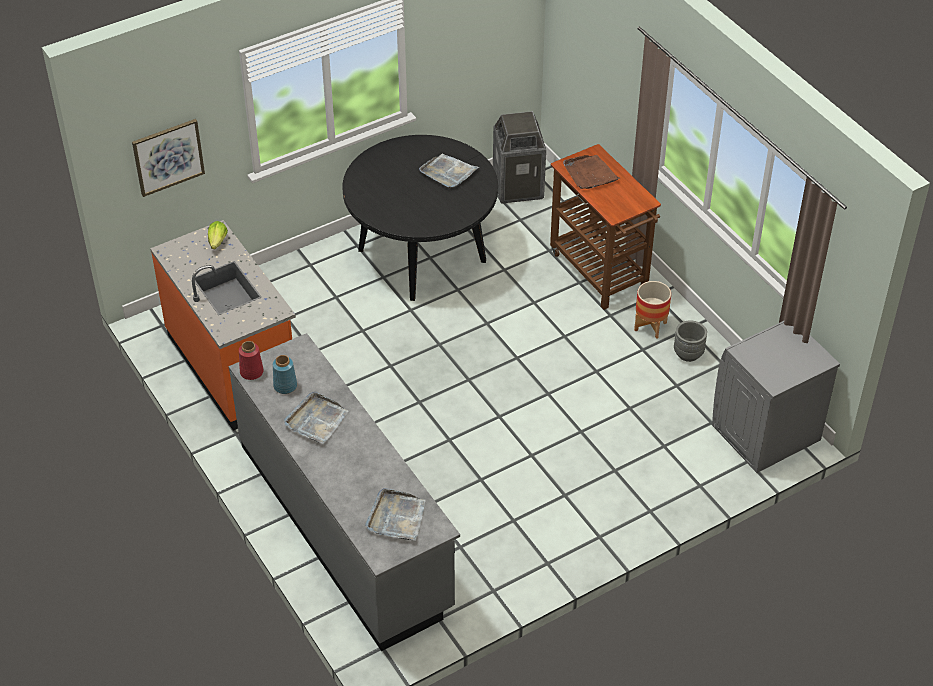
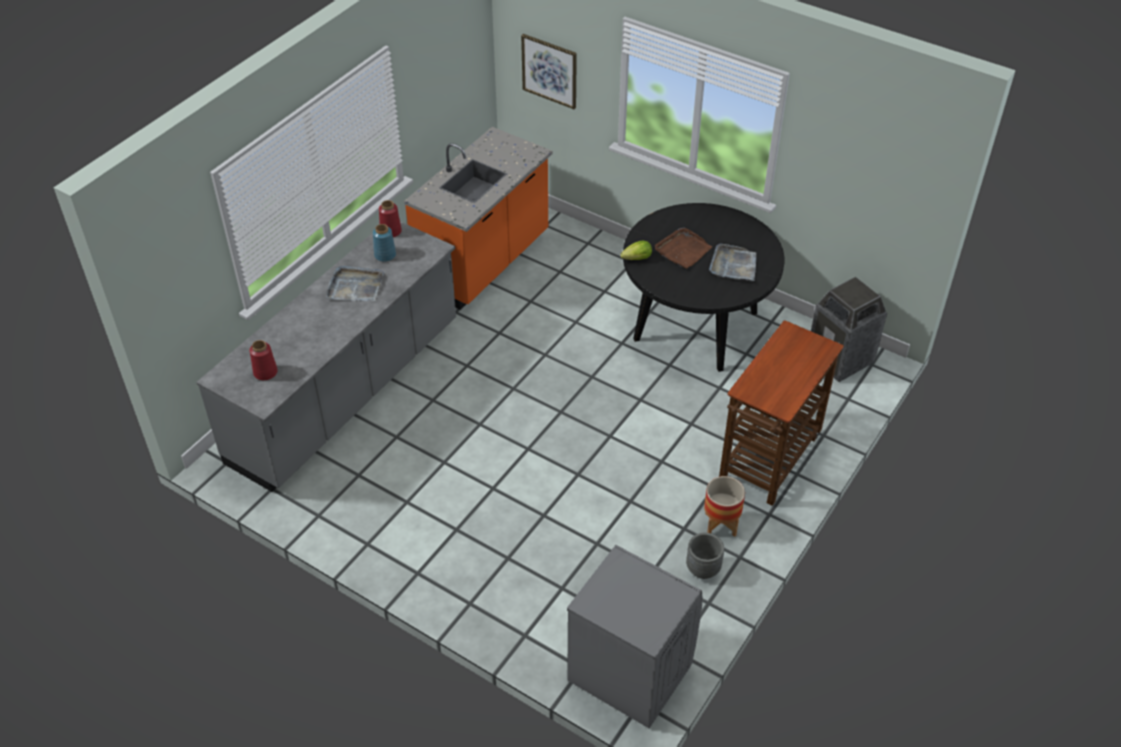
camera: 65 degrees right, 0 degrees up
(218, 242) = (523, 157): lettuce -> lettuce (637, 258)
(396, 517) = (266, 372): grey tray -> red vase
(589, 174) = (791, 353): brown tray -> brown tray (682, 250)

